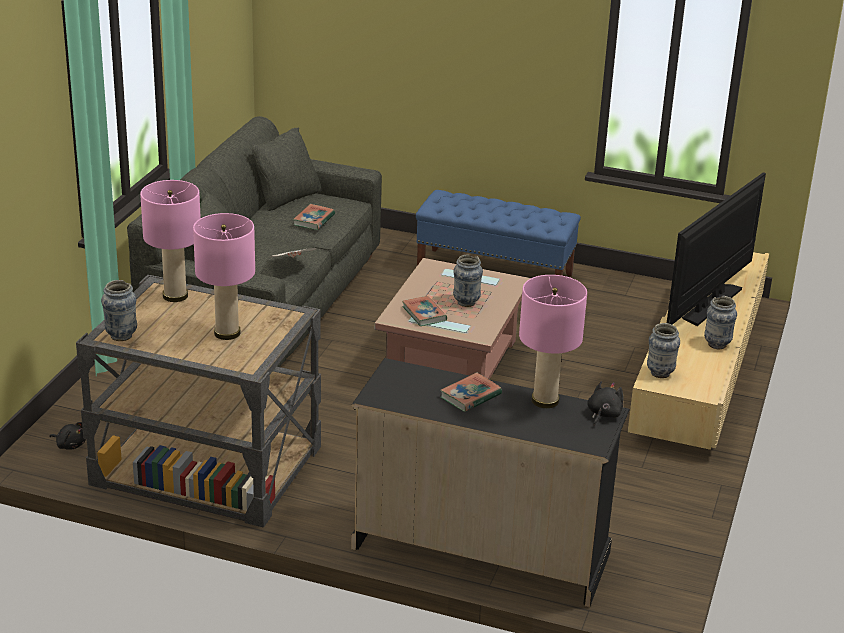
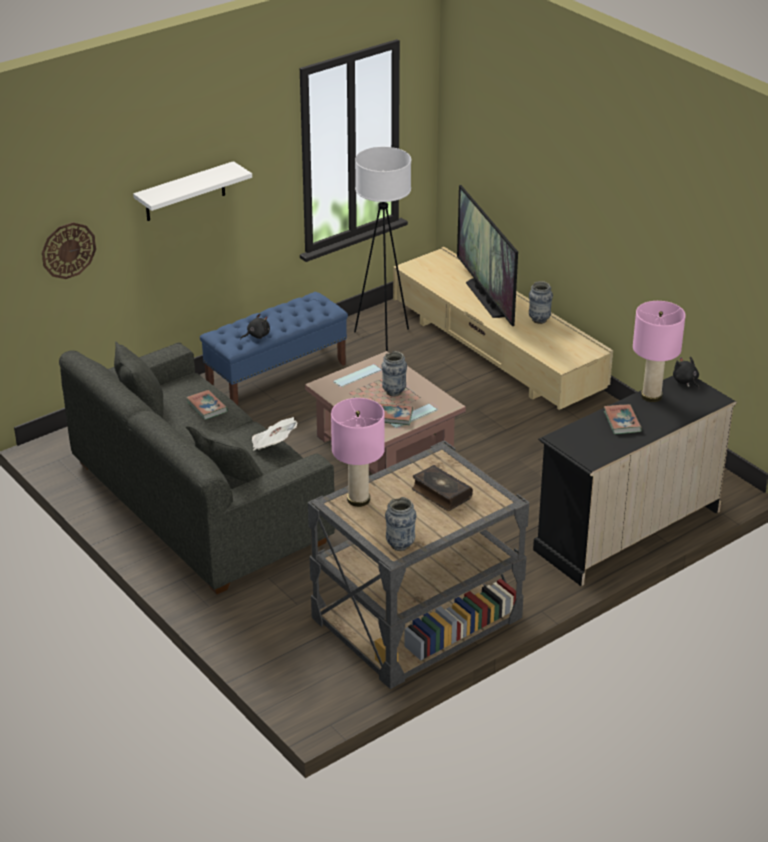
camera: 55 degrees left, 5 degrees up
(70, 445) = (321, 681): black plush toy -> black plush toy (257, 335)
(227, 333) = (441, 494): pink table lamp -> book
(327, 37) = (68, 250): none -> wall clock
(457, 36) = (185, 192): none -> white shelf
(626, 304) = (383, 339): none -> white floor lamp
(660, 373) = (554, 357): vase -> none

